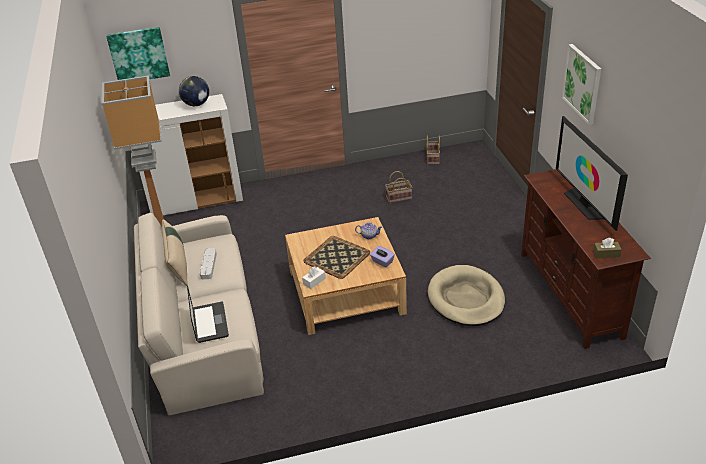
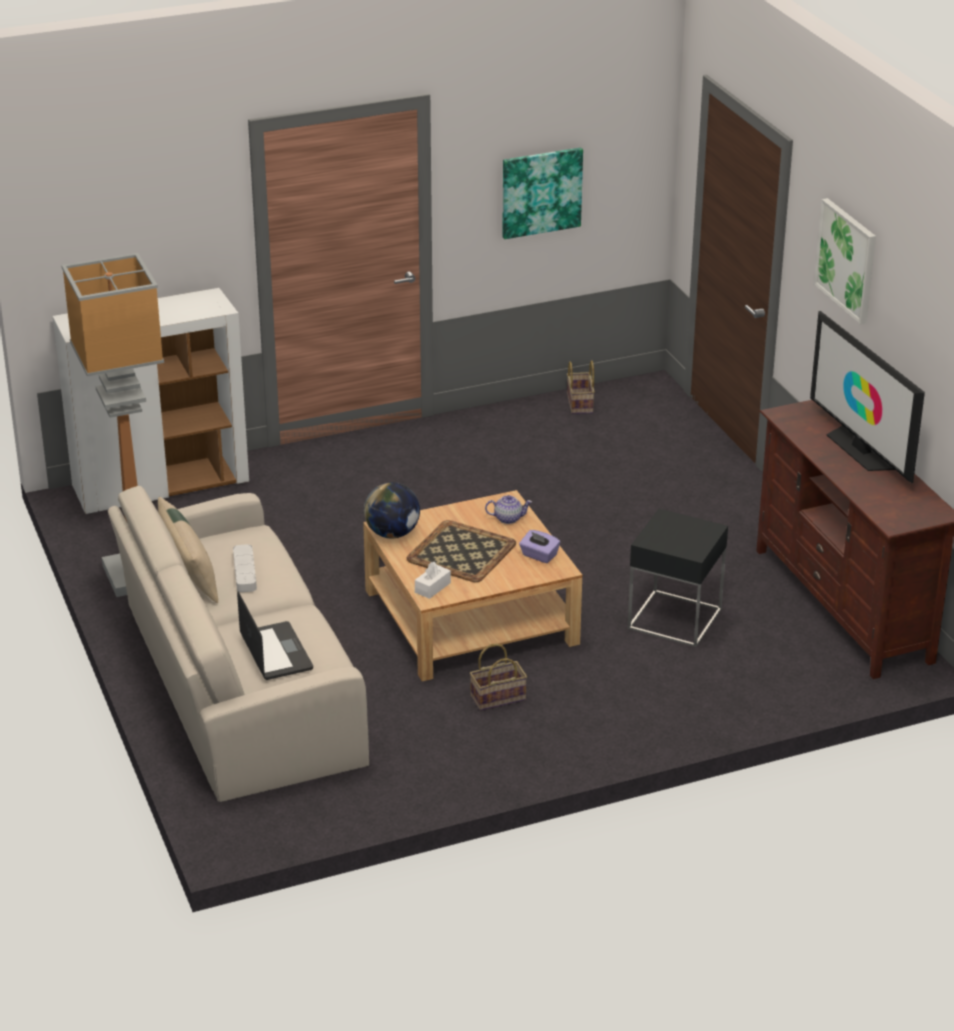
camera: 10 degrees left, 5 degrees down
(138, 55) = (84, 219): picture -> picture (541, 192)
(196, 104) = (179, 306): globe -> globe (392, 533)
(399, 197) = (532, 468): basket -> basket (499, 697)
(466, 299) = (674, 618): beige dog bed -> black side table
(606, 254) = (899, 517): brown tissue box -> none

